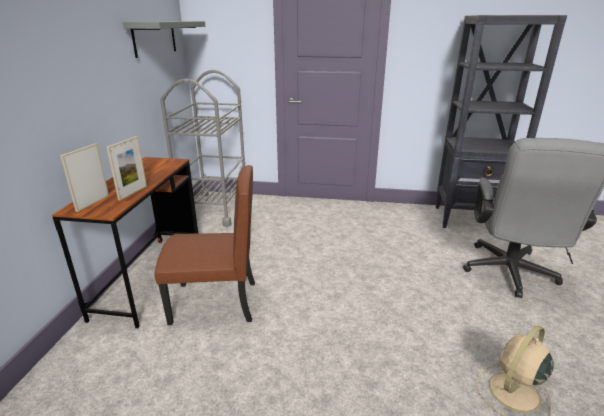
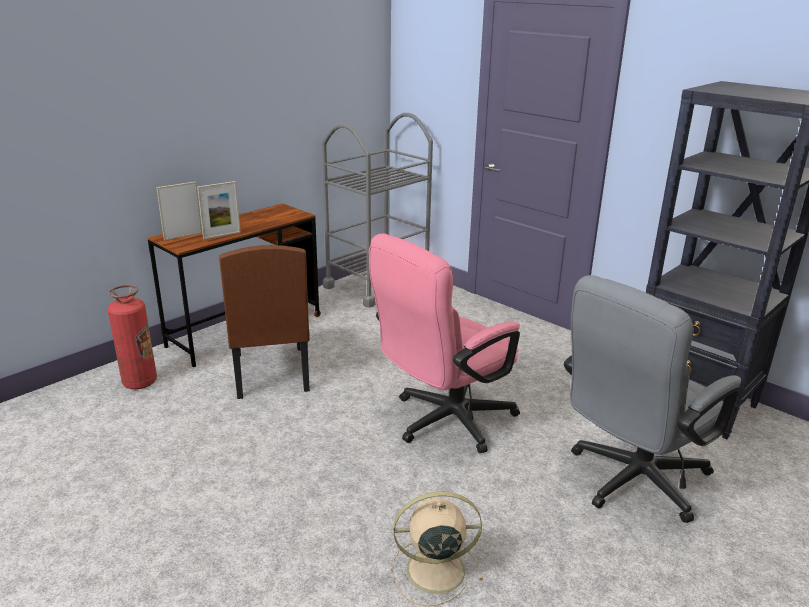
camera: 35 degrees right, 0 degrees up
(96, 367) = (140, 382): none -> fire extinguisher
(154, 38) = (333, 73): grey shelf -> none
(214, 302) = (270, 372): brown chair -> brown chair turned 45 degrees clockwise
(378, 285) = (444, 422): none -> pink office chair

